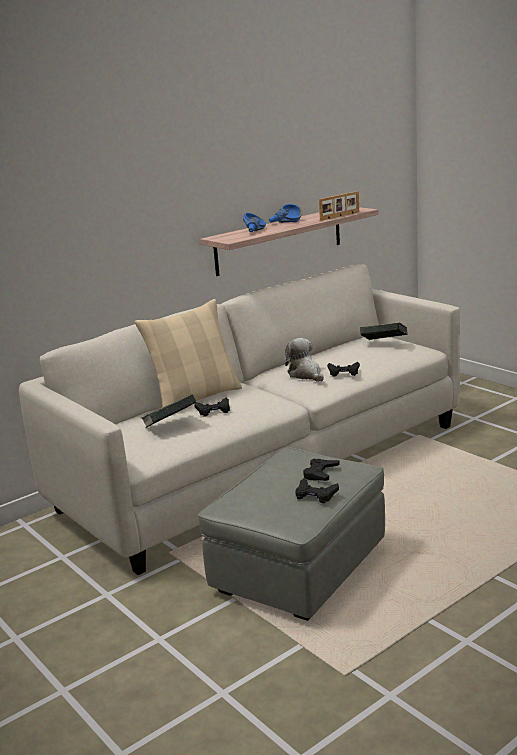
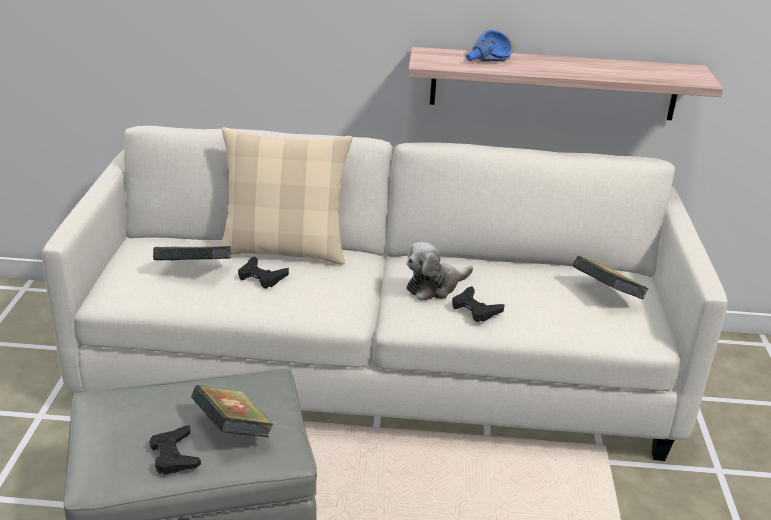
camera: 40 degrees right, 10 degrees up
(286, 222) = (556, 62): blue bowl -> none
(305, 374) = (434, 286): plush toy -> plush toy turned 135 degrees counterclockwise
(320, 473) = (233, 431): black game controller -> book
(340, 216) = (642, 79): picture frame -> none

